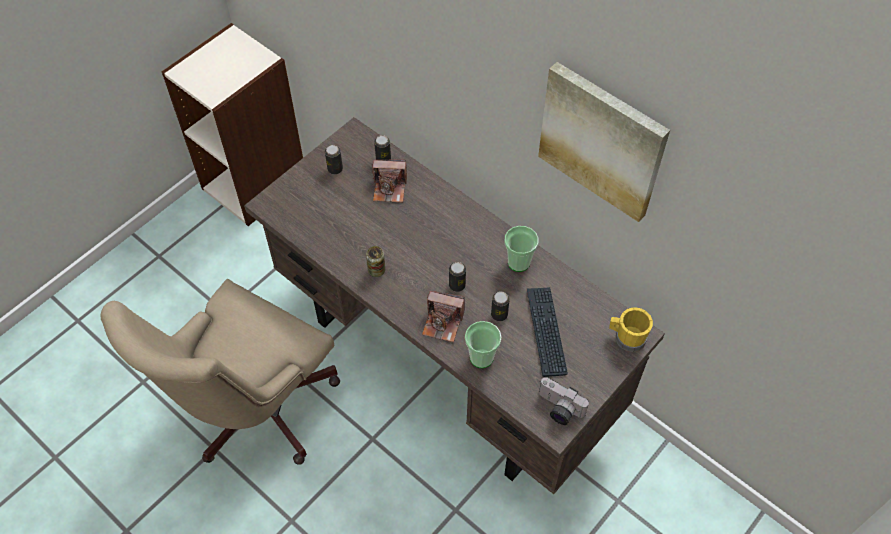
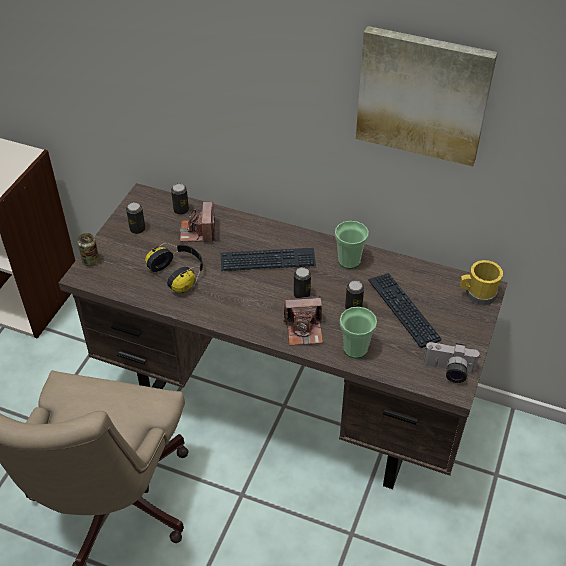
camera: 20 degrees left, 10 degrees down
(354, 228) = (179, 273): none -> headphones
(376, 270) = (218, 303): can -> can (91, 261)
(390, 188) = (198, 232): camera -> camera turned 105 degrees clockwise
(441, 239) = (268, 261): none -> keyboard

